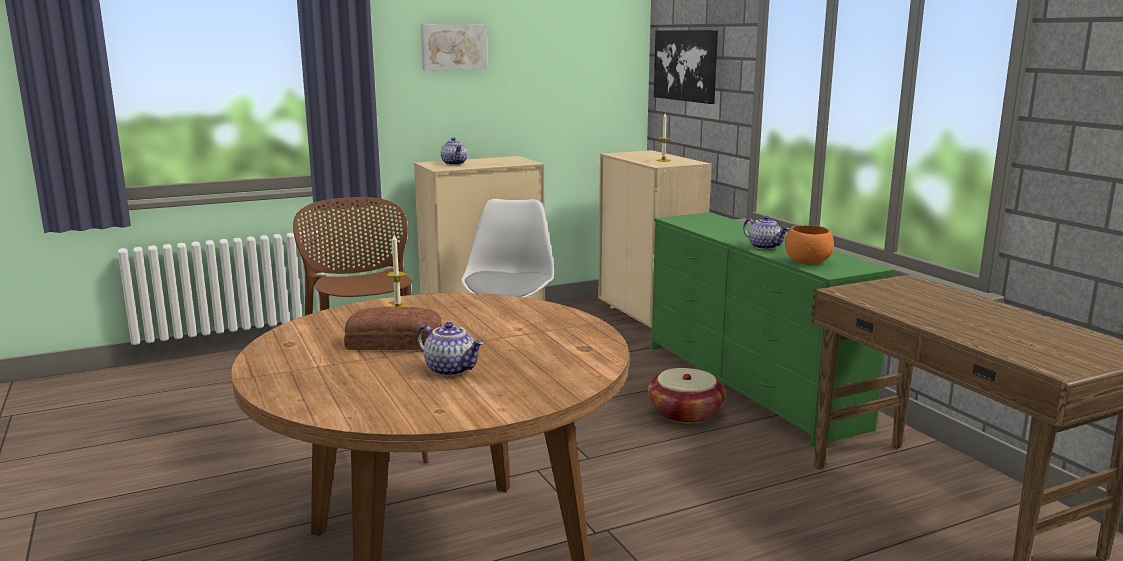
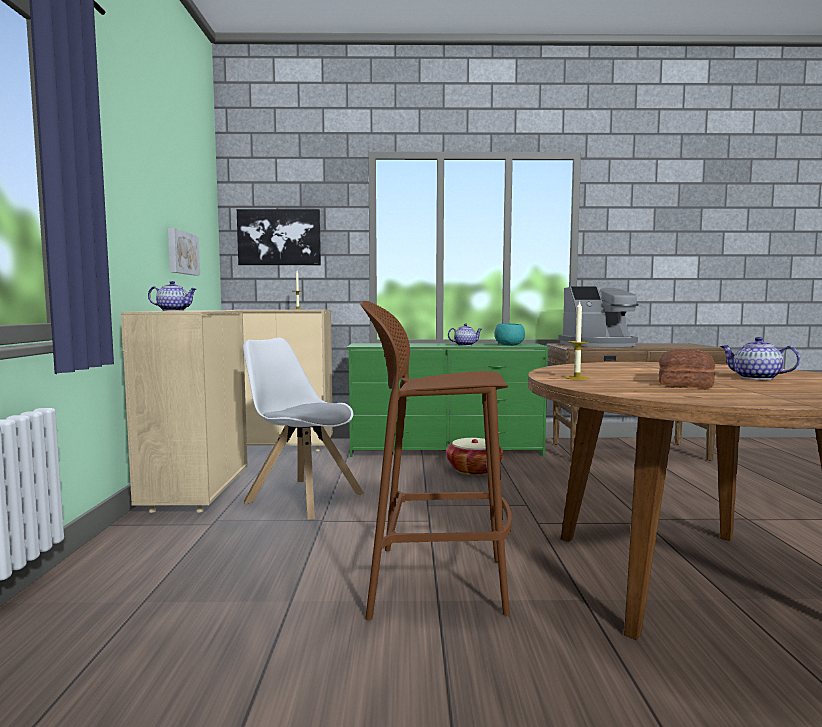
camera: 65 degrees left, 10 degrees down
(452, 370) = (755, 378): teapot -> teapot turned 105 degrees counterclockwise
(453, 47) = (133, 184): picture -> picture (181, 253)
(807, 262) = (509, 345): orange bowl -> turquoise bowl
(925, 300) = (599, 345): none -> coffee machine

